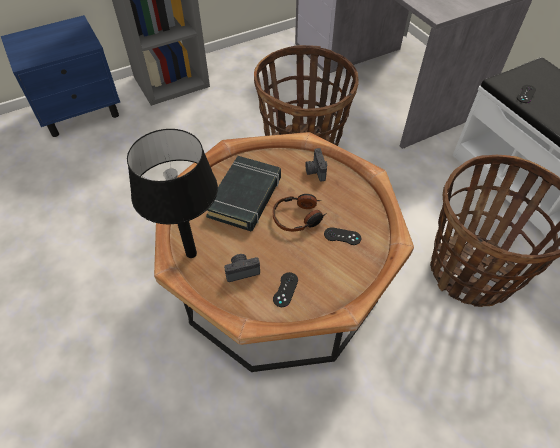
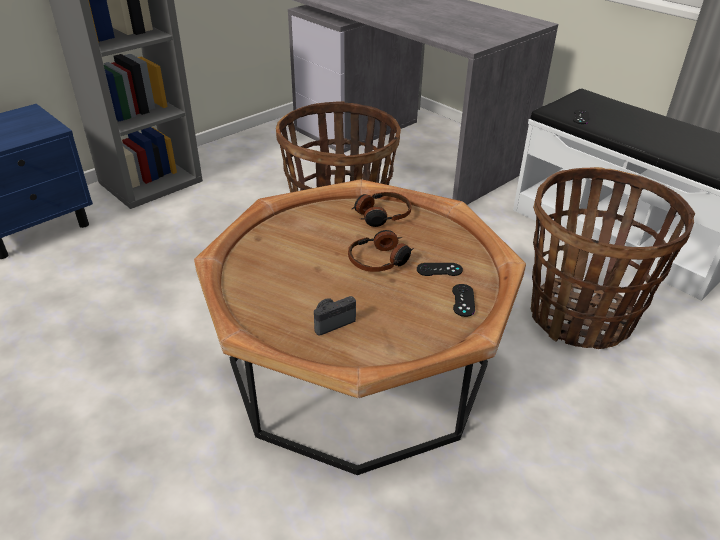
camera: 15 degrees left, 15 degrees down
(192, 253) = (260, 315): black table lamp -> none
(245, 197) = (307, 250): black book -> none
(285, 289) = (393, 331): black game controller -> black game controller (463, 300)
(315, 171) = (381, 215): camera -> headphones

